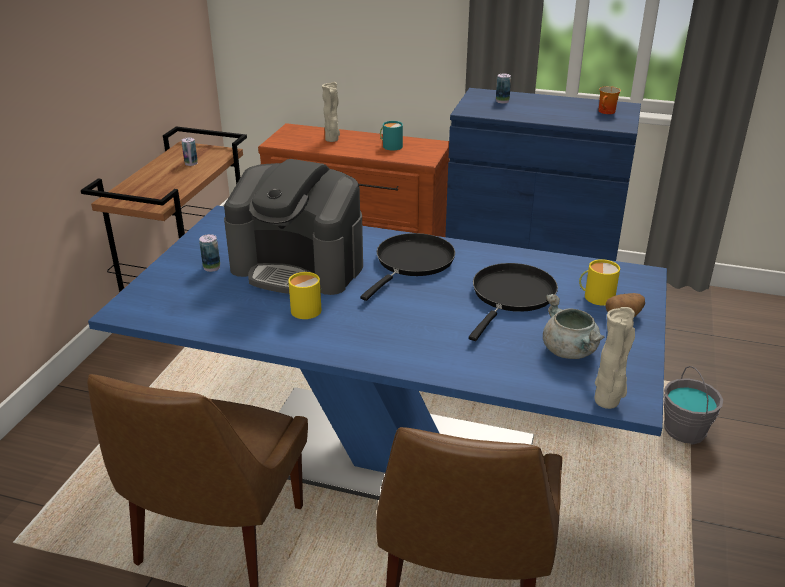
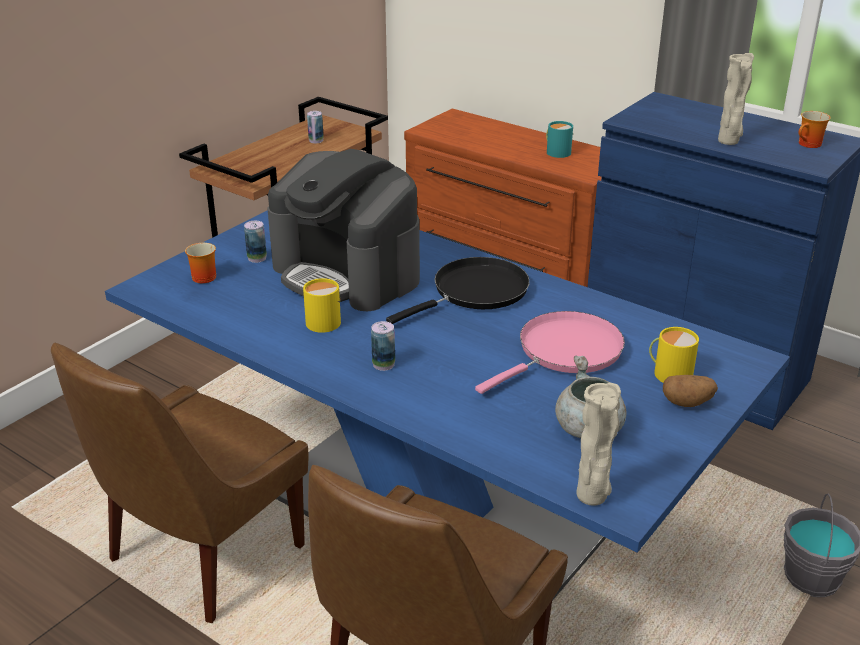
camera: 20 degrees right, 0 degrees up
(173, 291) = (203, 276): none -> mug
(332, 140) = (492, 135): beige vase -> beige vase (729, 142)
(502, 101) = (681, 113): can -> can (383, 364)
(511, 296) = (564, 352): black frying pan -> pink frying pan

